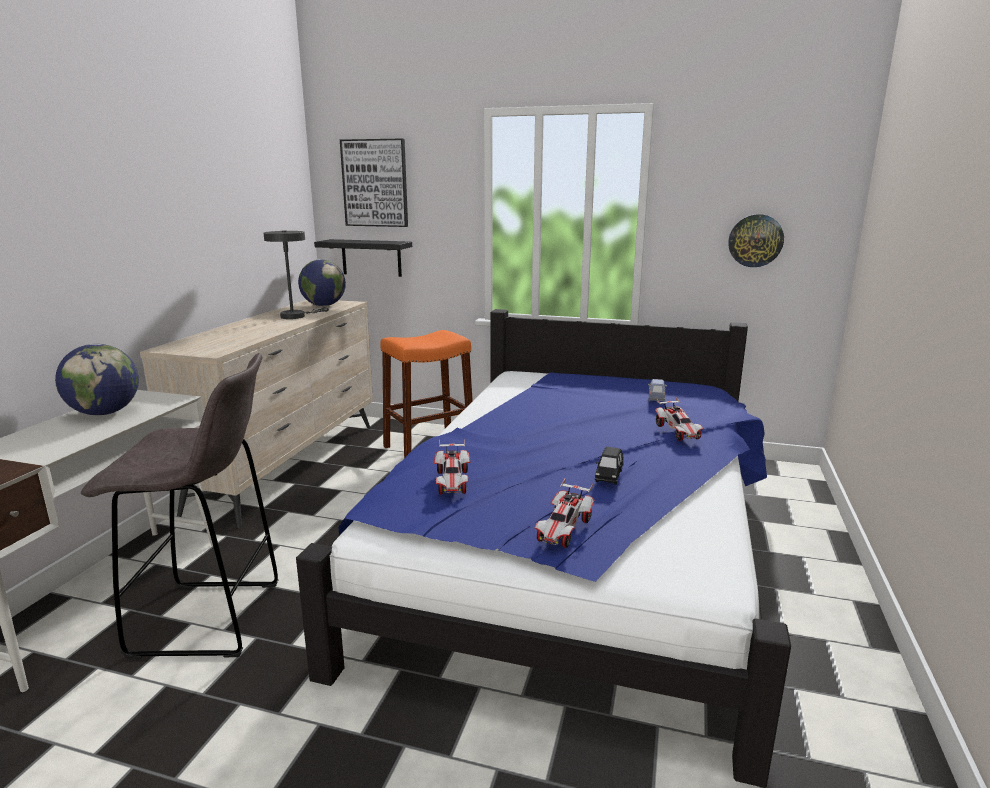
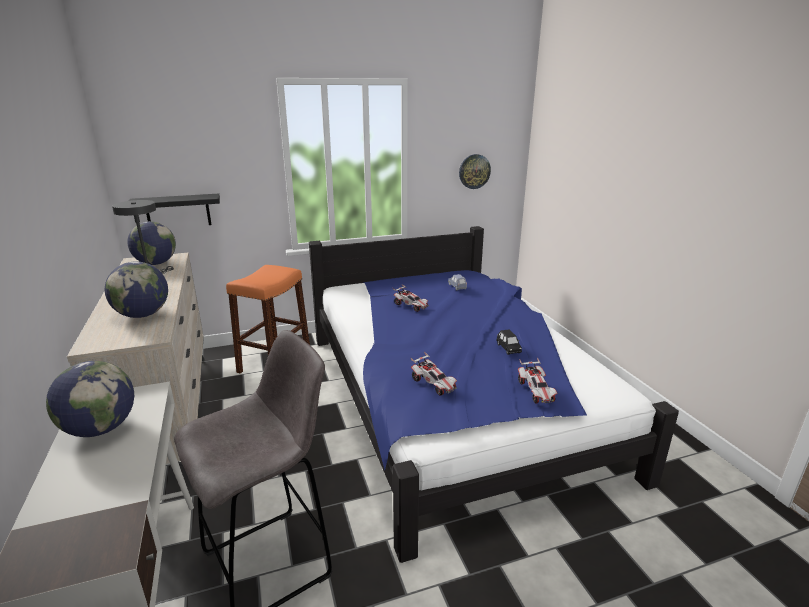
camera: 35 degrees left, 5 degrees up
(238, 337) = (143, 315): none -> globe
(375, 183) = (175, 143): picture -> none
(678, 432) = (500, 308): toy car -> toy car (411, 306)

